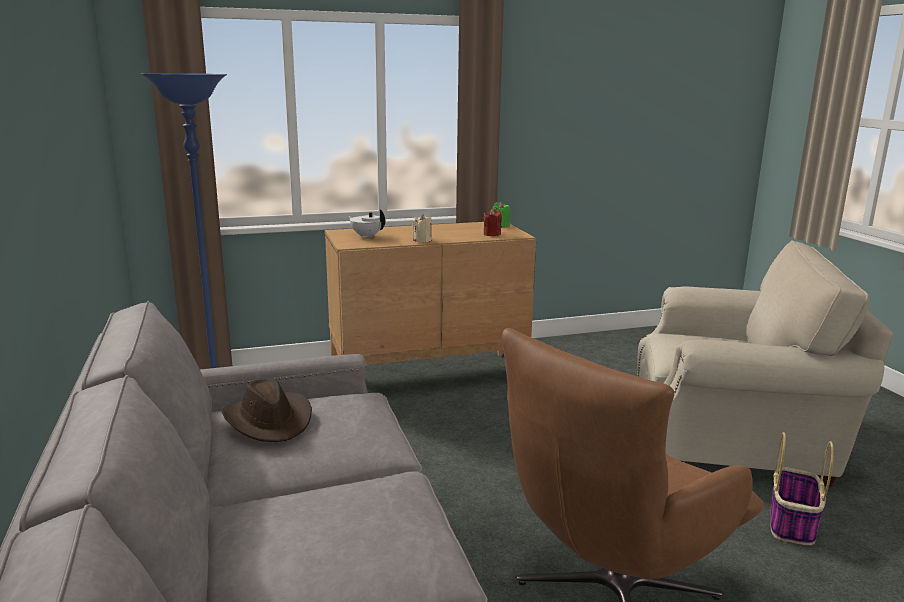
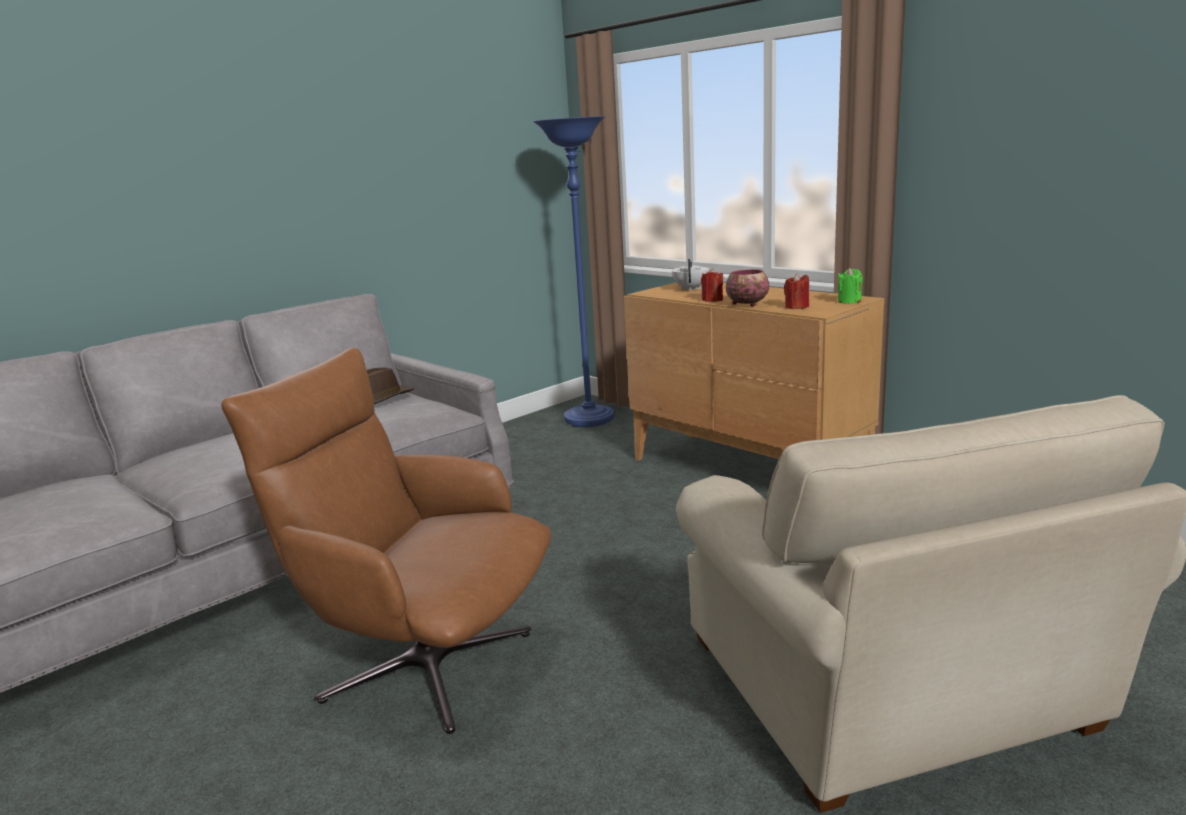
camera: 65 degrees right, 0 degrees up
(422, 240) = (712, 300): beige candle -> red candle
(457, 238) = (747, 304): none -> bowl
(792, 524) = (659, 777): basket -> none

